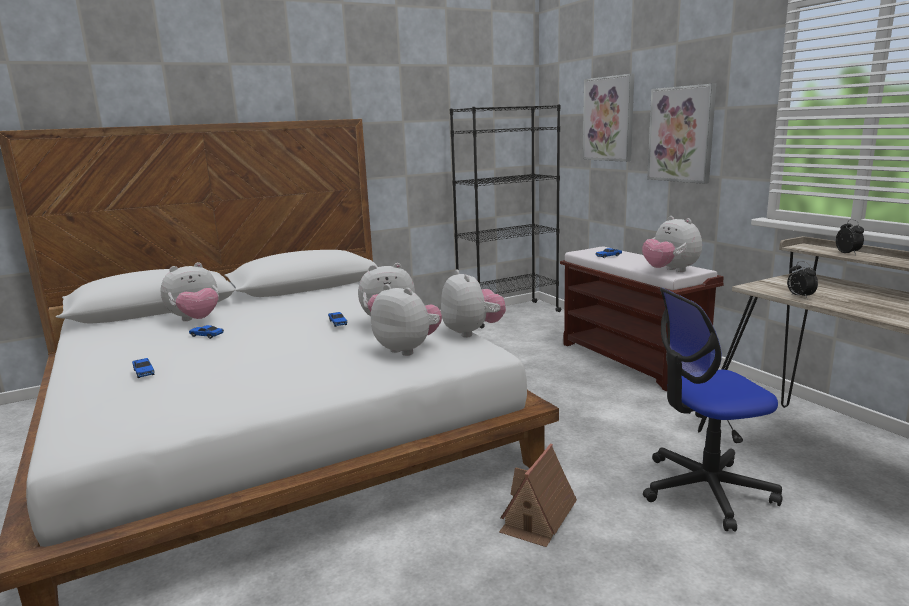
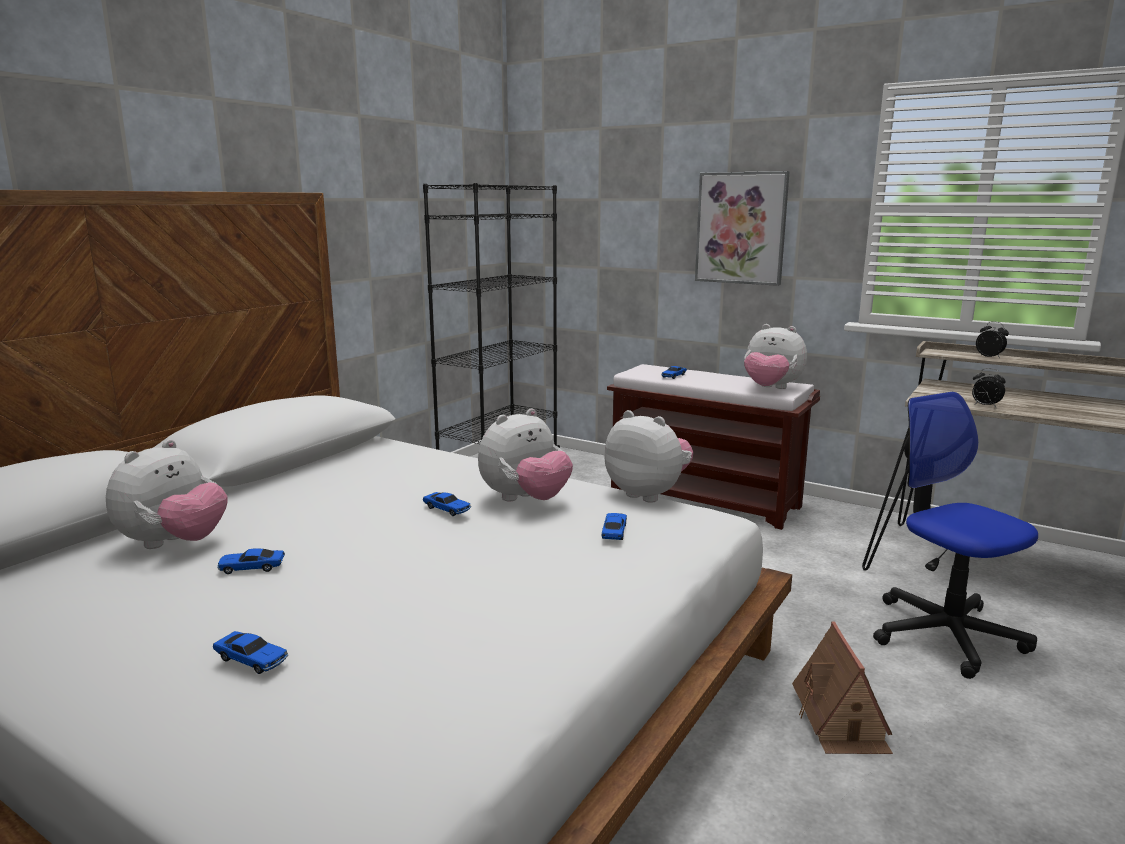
camera: 30 degrees left, 0 degrees up
(408, 349) = (614, 532): plush toy -> toy car
(609, 119) = (630, 206): picture -> none
(705, 490) = (945, 634): office chair -> office chair turned 105 degrees clockwise

